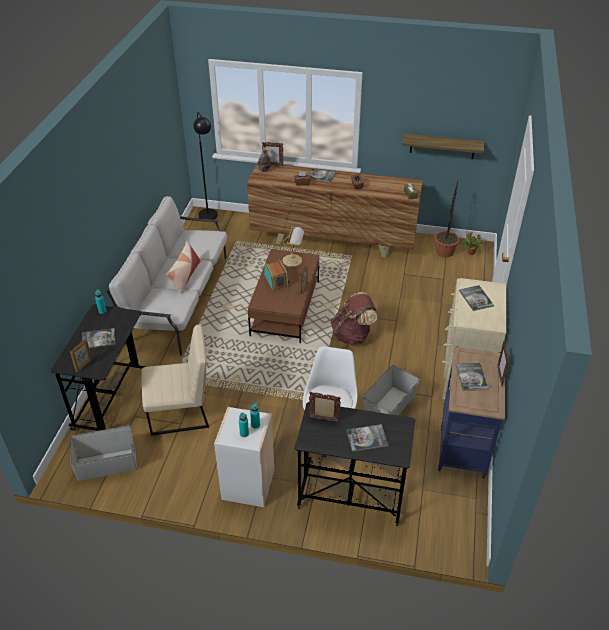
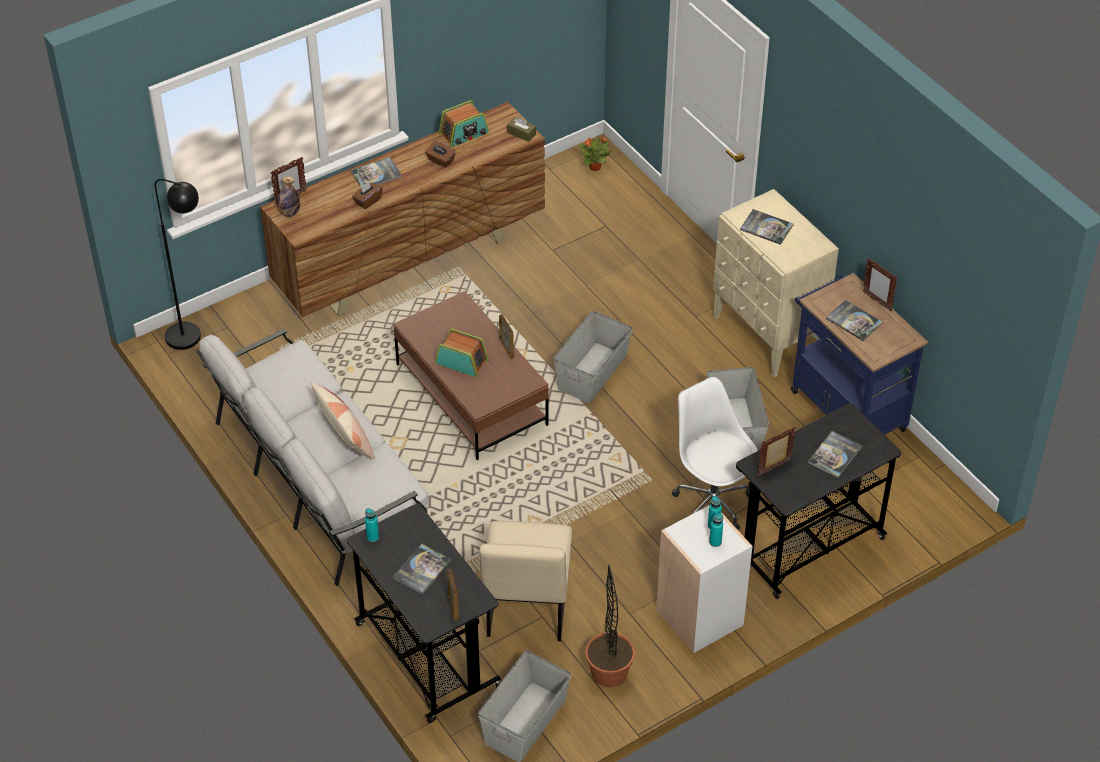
camera: 45 degrees left, 5 degrees up
(181, 413) = (526, 606): beige chair -> beige chair turned 150 degrees clockwise
(293, 260) = (444, 320): table lamp -> none
(352, 335) = (593, 372): brown backpack -> grey storage box
(383, 181) = (464, 133): none -> radio
(442, 146) = (514, 39): shelf -> none
(444, 252) = (563, 186): potted plant -> potted plant (609, 672)

